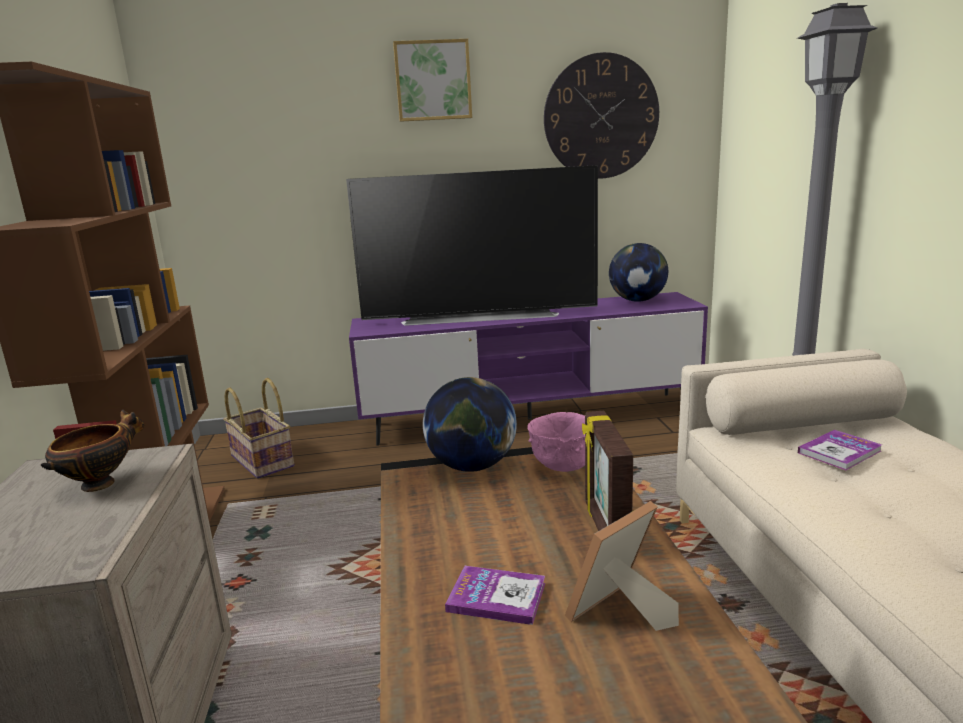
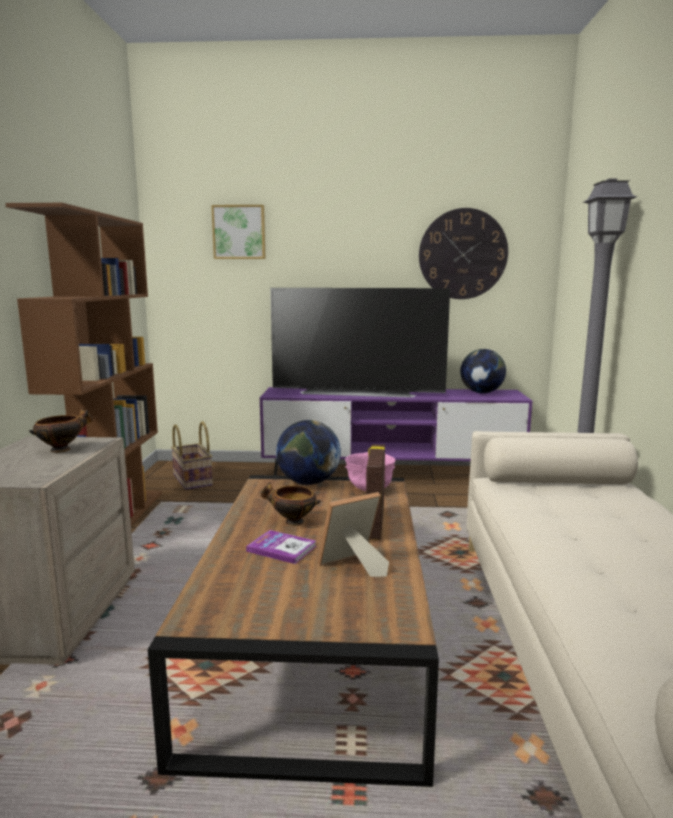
camera: 10 degrees right, 5 degrees down
(433, 81) = (339, 223): picture -> picture (239, 232)
(486, 542) = (292, 522): none -> bowl
(839, 452) = (567, 499): book -> none

